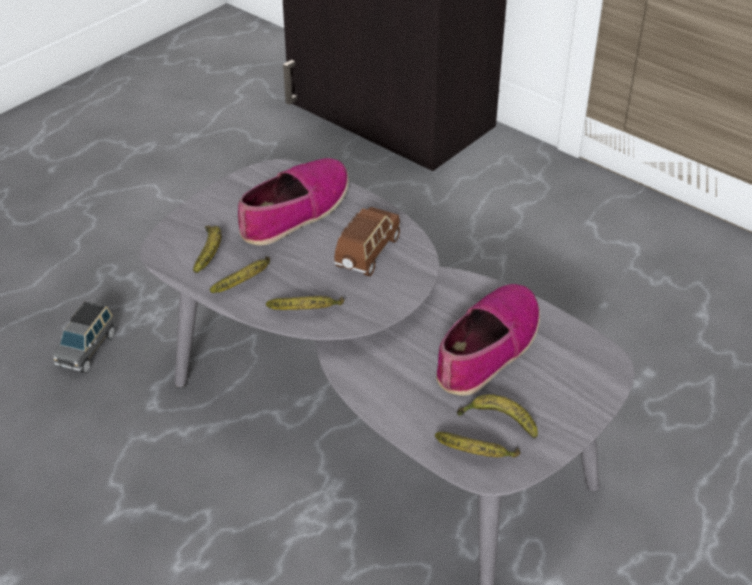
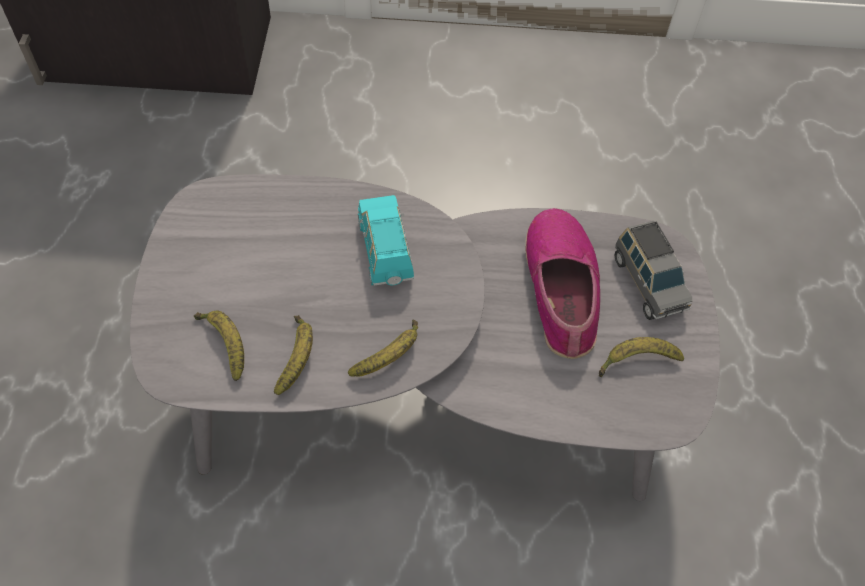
camera: 40 degrees left, 15 degrees up
(87, 349) = (68, 493): grey toy car -> grey toy car (647, 283)
(295, 211) = (268, 241): shoe -> none
(367, 253) = (385, 252): brown toy car -> turquoise toy car
(476, 454) = (648, 408): banana -> none

